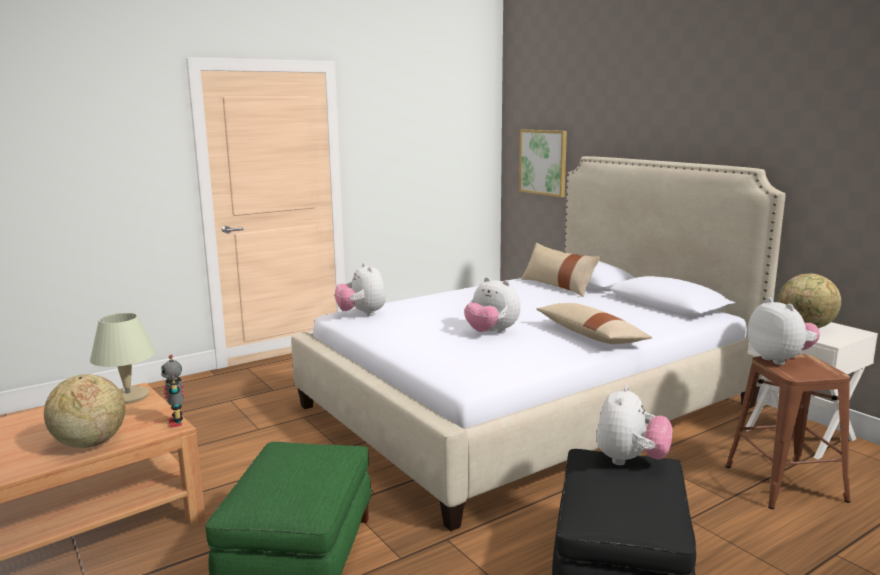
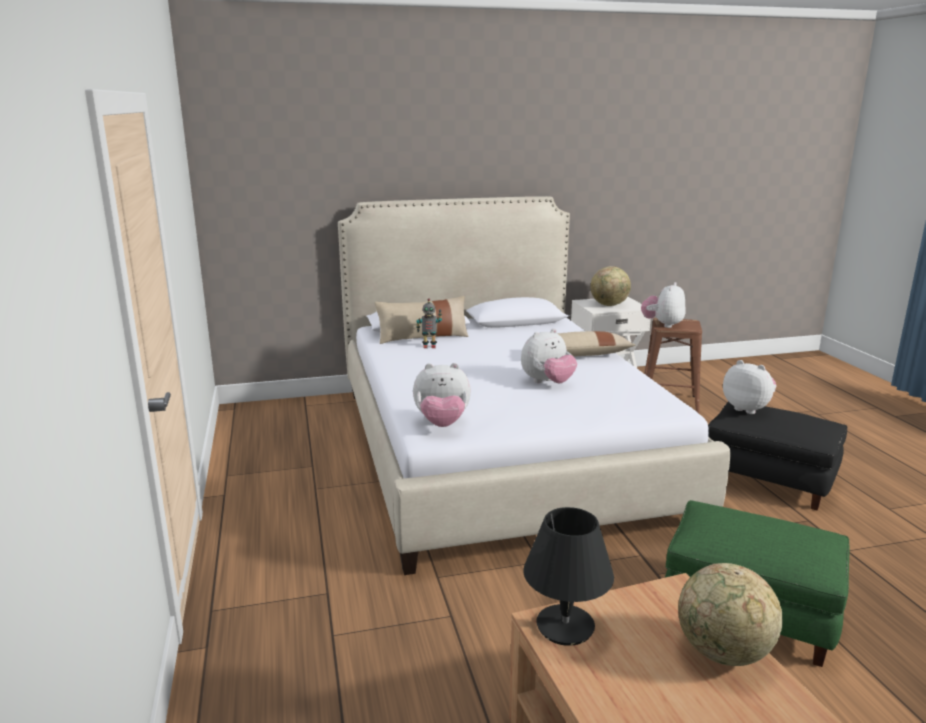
camera: 70 degrees left, 5 degrees up
(129, 396) = (565, 626): beige table lamp -> black table lamp
(177, 422) = (668, 584): toy robot -> toy robot (429, 346)
(543, 162) = (279, 215): picture -> none
(779, 359) = (662, 324): plush toy -> plush toy turned 60 degrees counterclockwise

